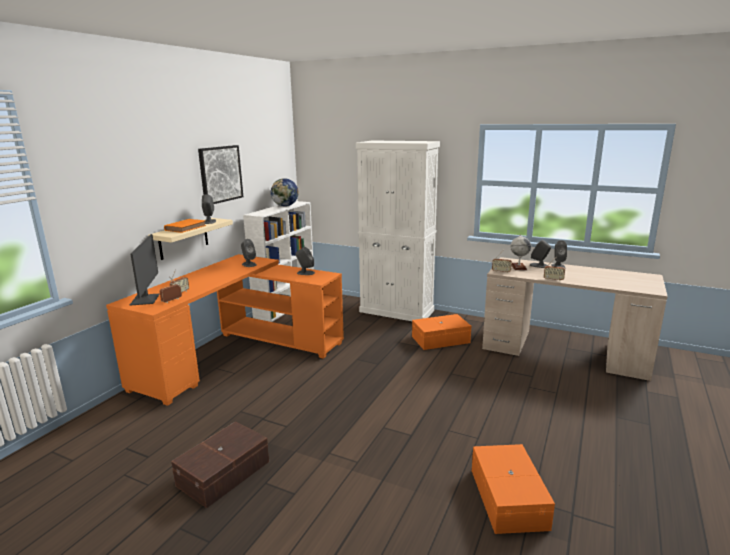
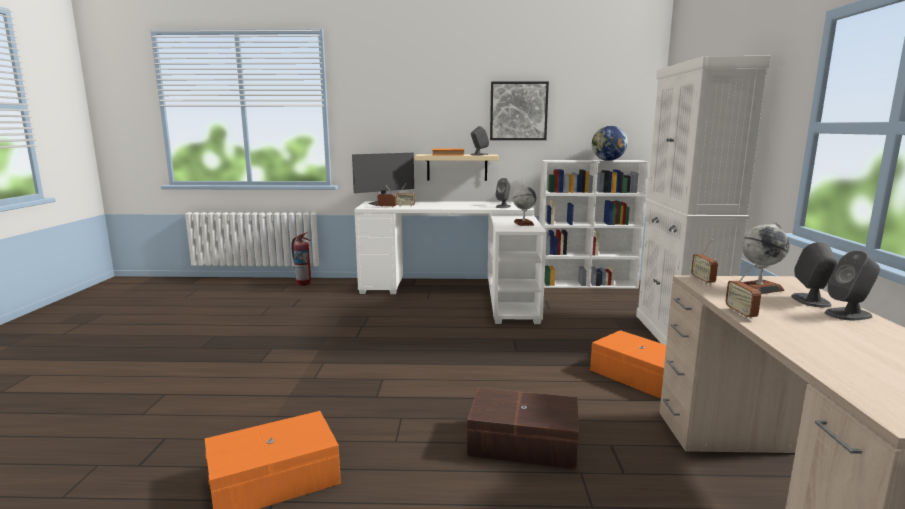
camera: 65 degrees right, 5 degrees down
(68, 439) = (303, 283): none -> fire extinguisher
(225, 473) = (280, 332): brown storage box -> brown storage box (524, 444)
(238, 353) = (462, 292): orange desk -> white desk
(305, 273) = (523, 223): grey speaker -> globe

